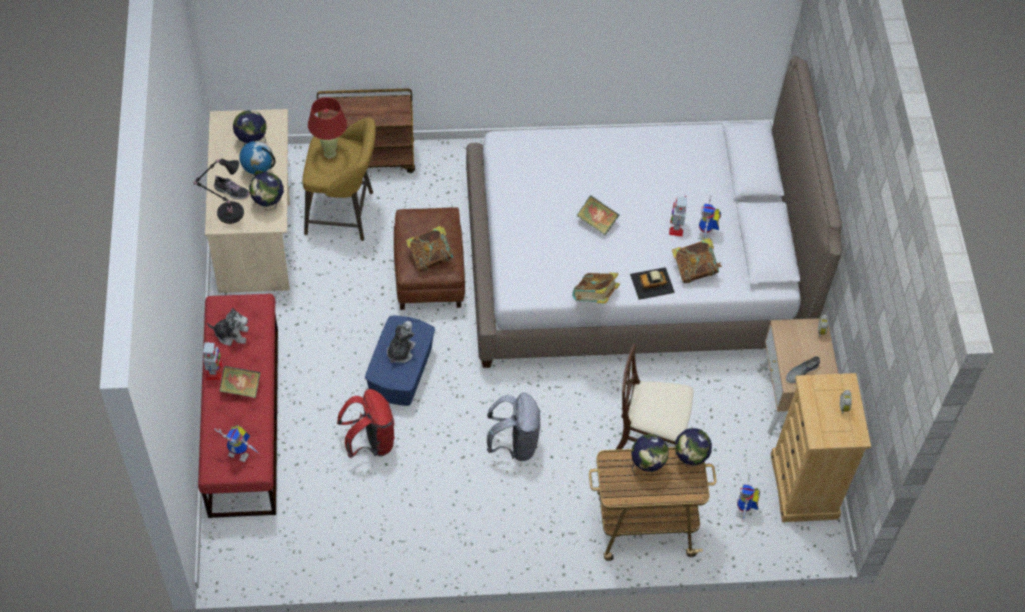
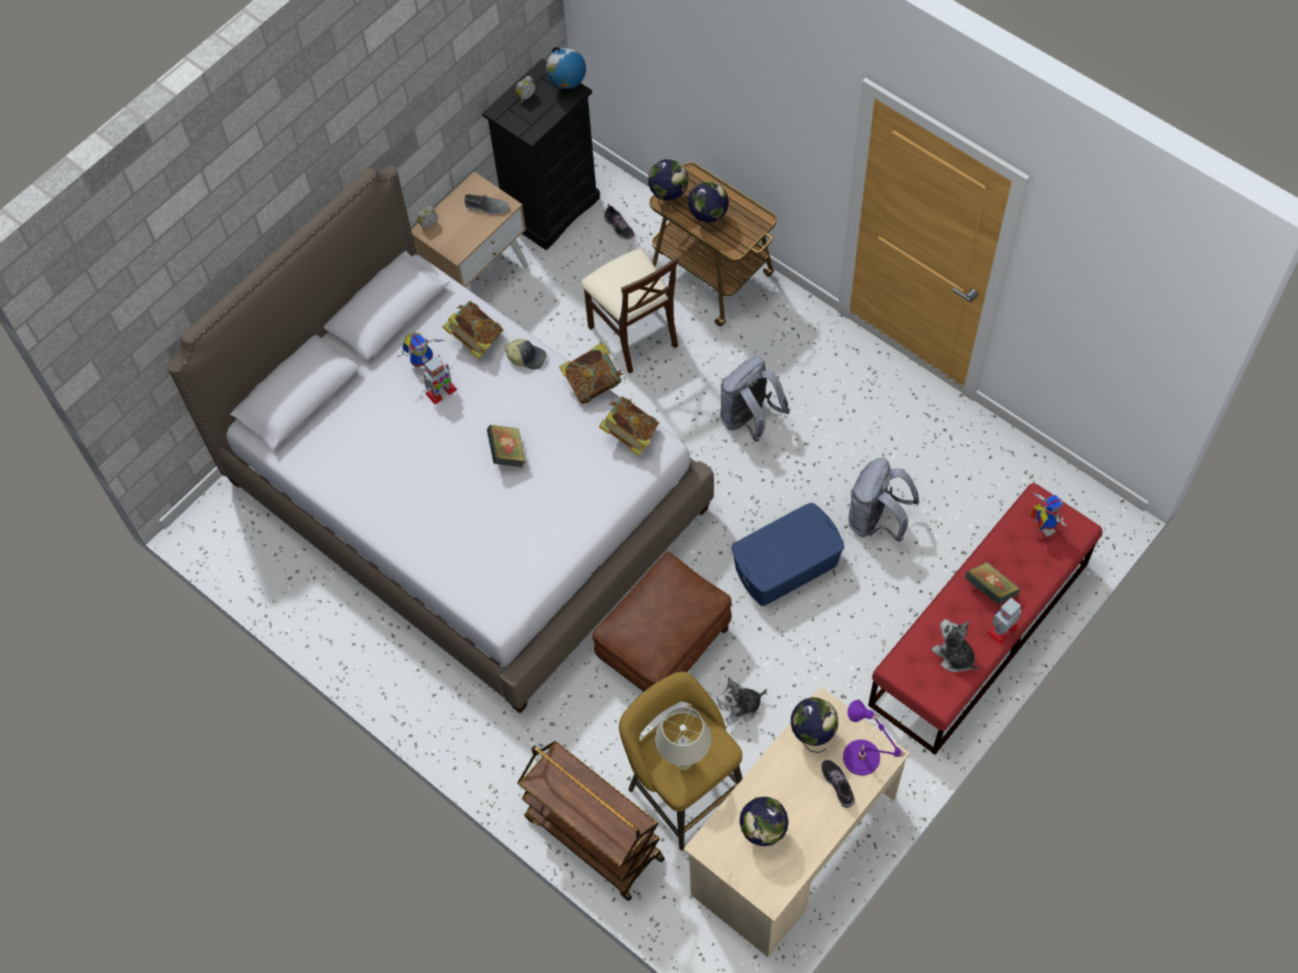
camera: 130 degrees left, 5 degrees up
(228, 212) = (864, 759): black table lamp -> purple table lamp
(258, 172) = (788, 785): globe -> globe (567, 88)
(330, 153) = (683, 761): red table lamp -> beige table lamp
(370, 442) = (877, 521): red backpack -> grey backpack
(400, 351) = (787, 546): plush toy -> plush toy (740, 707)
(431, 258) = (677, 593): book -> book (630, 435)
(652, 283) = (526, 357): toy car -> cap
(744, 511) = (619, 227): toy robot -> shoe
(804, 486) = (550, 208): beige dresser -> black dresser

